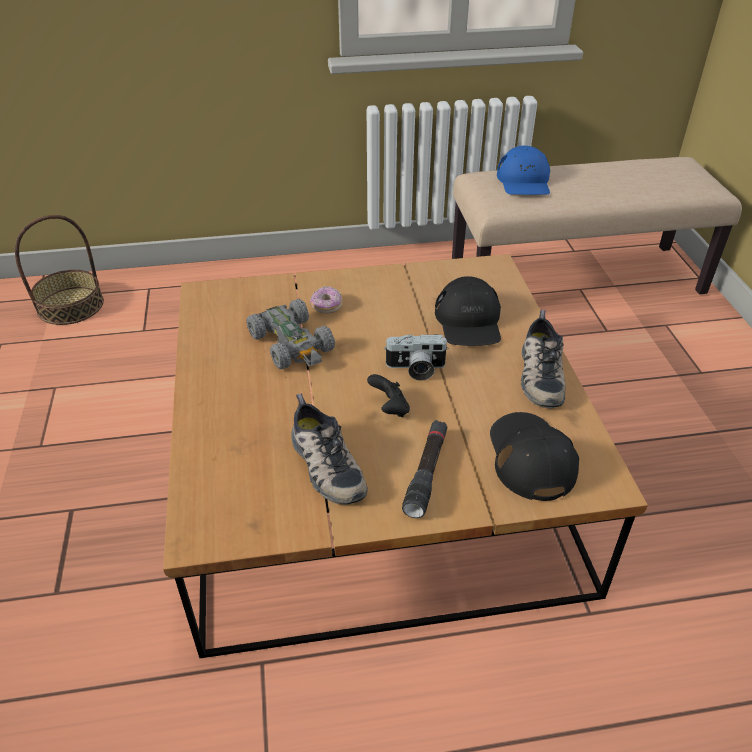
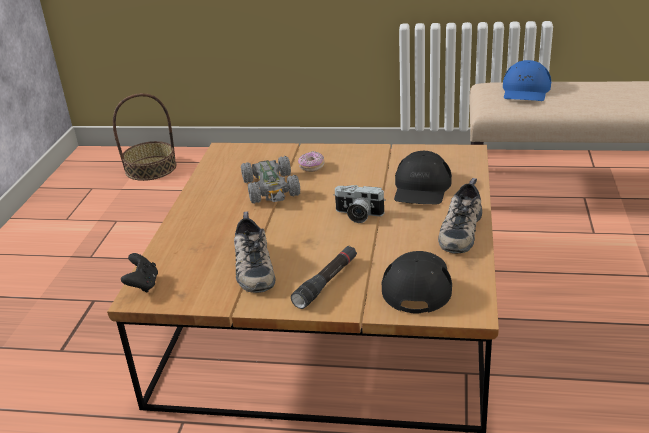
camera: 20 degrees right, 10 degrees down
(389, 408) = (322, 238): black game controller -> black game controller (143, 284)

